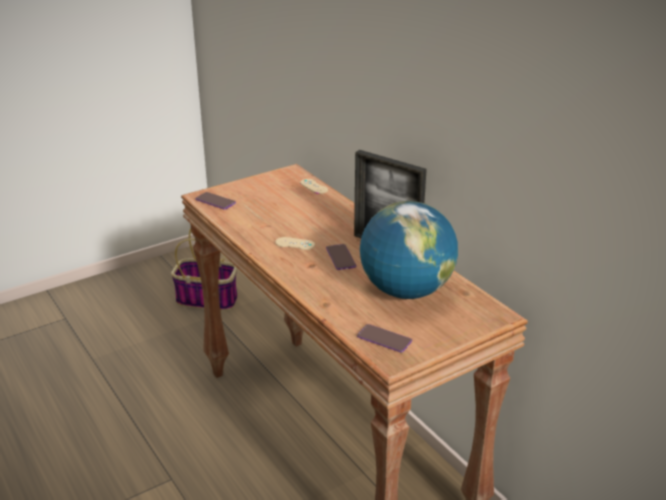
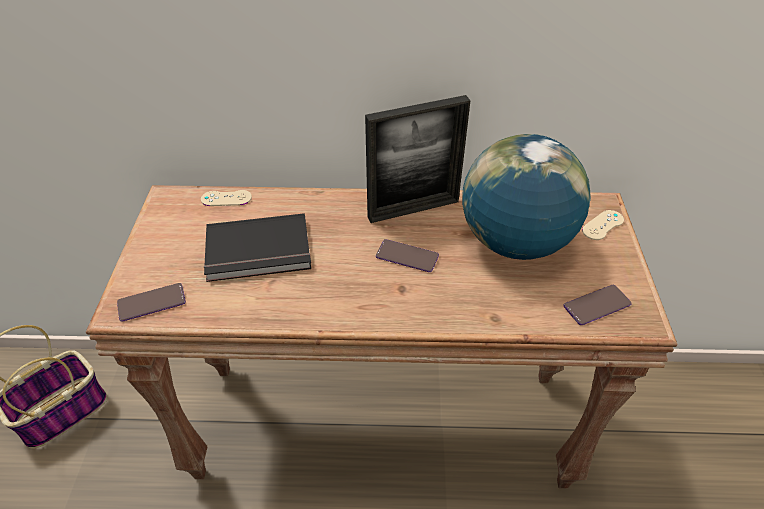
camera: 55 degrees left, 15 degrees up
(285, 213) = (259, 252): none -> black book
(295, 244) = (340, 279): beige game controller -> beige game controller (603, 225)

